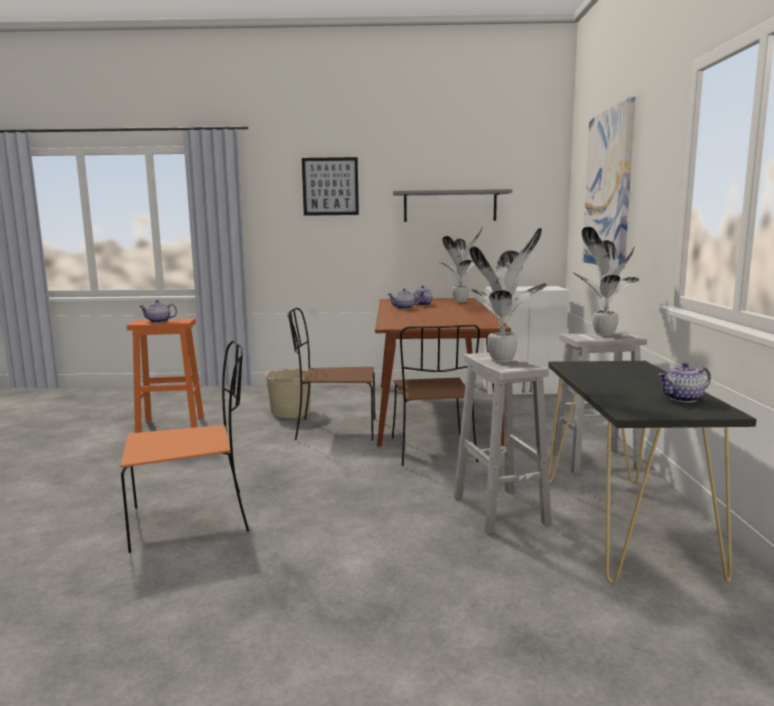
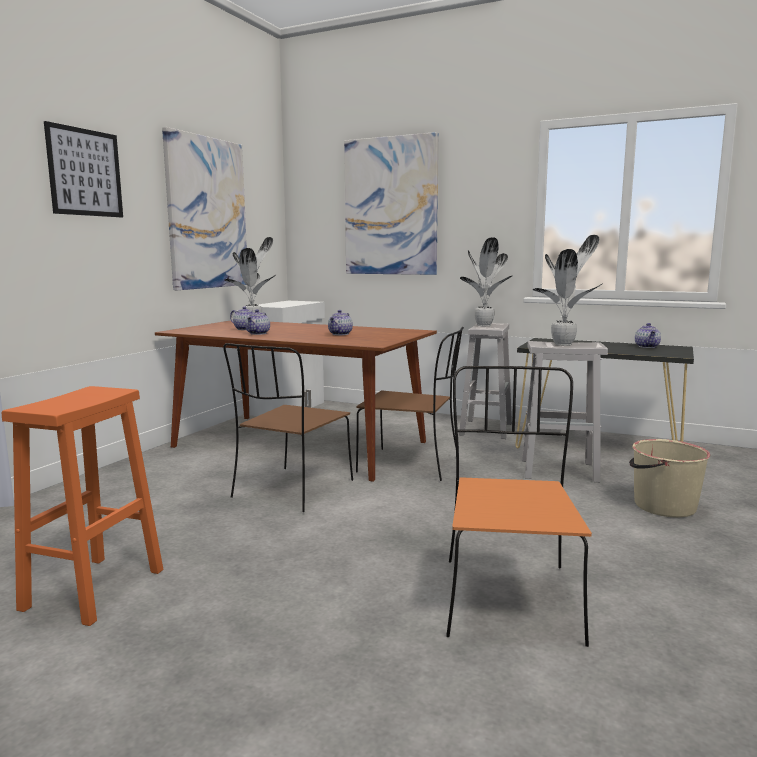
camera: 65 degrees left, 0 degrees up
(158, 322) = (75, 401): teapot -> teapot (340, 334)
(290, 412) = (185, 501): beige bucket -> beige bucket (663, 506)
(450, 206) = (207, 213): grey shelf -> picture

